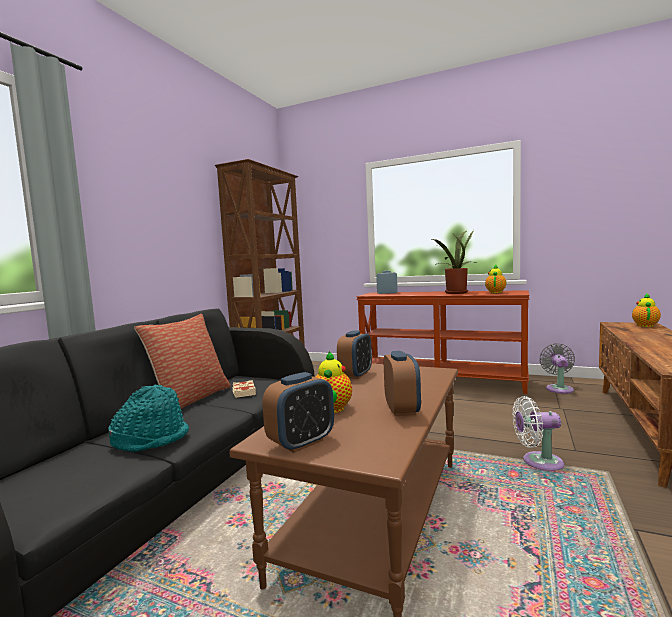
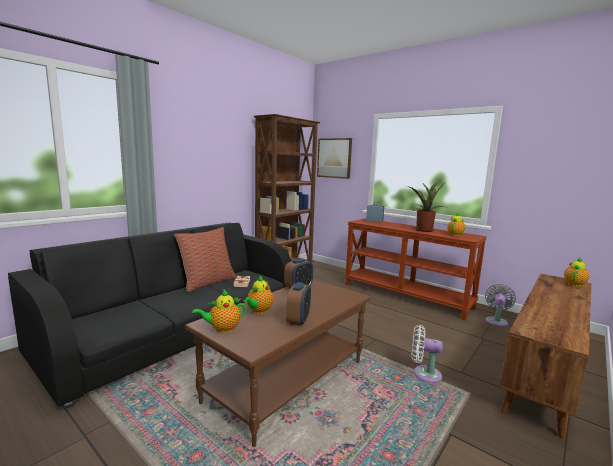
camera: 15 degrees right, 5 degrees up
(151, 439) = (170, 306): turquoise hat -> none
(301, 442) = (222, 329): alarm clock -> teapot
(317, 223) = (334, 158): none -> picture

